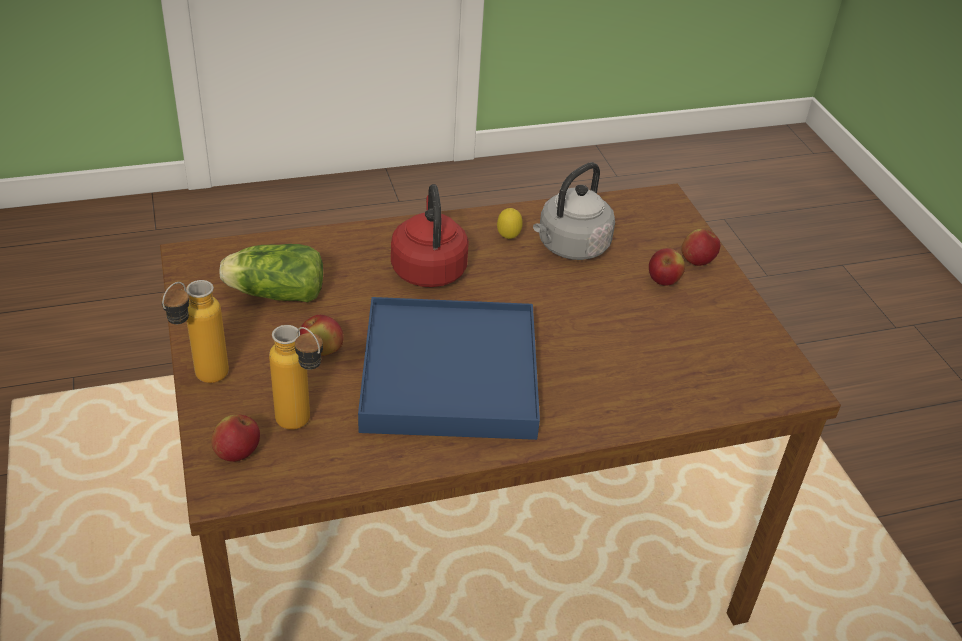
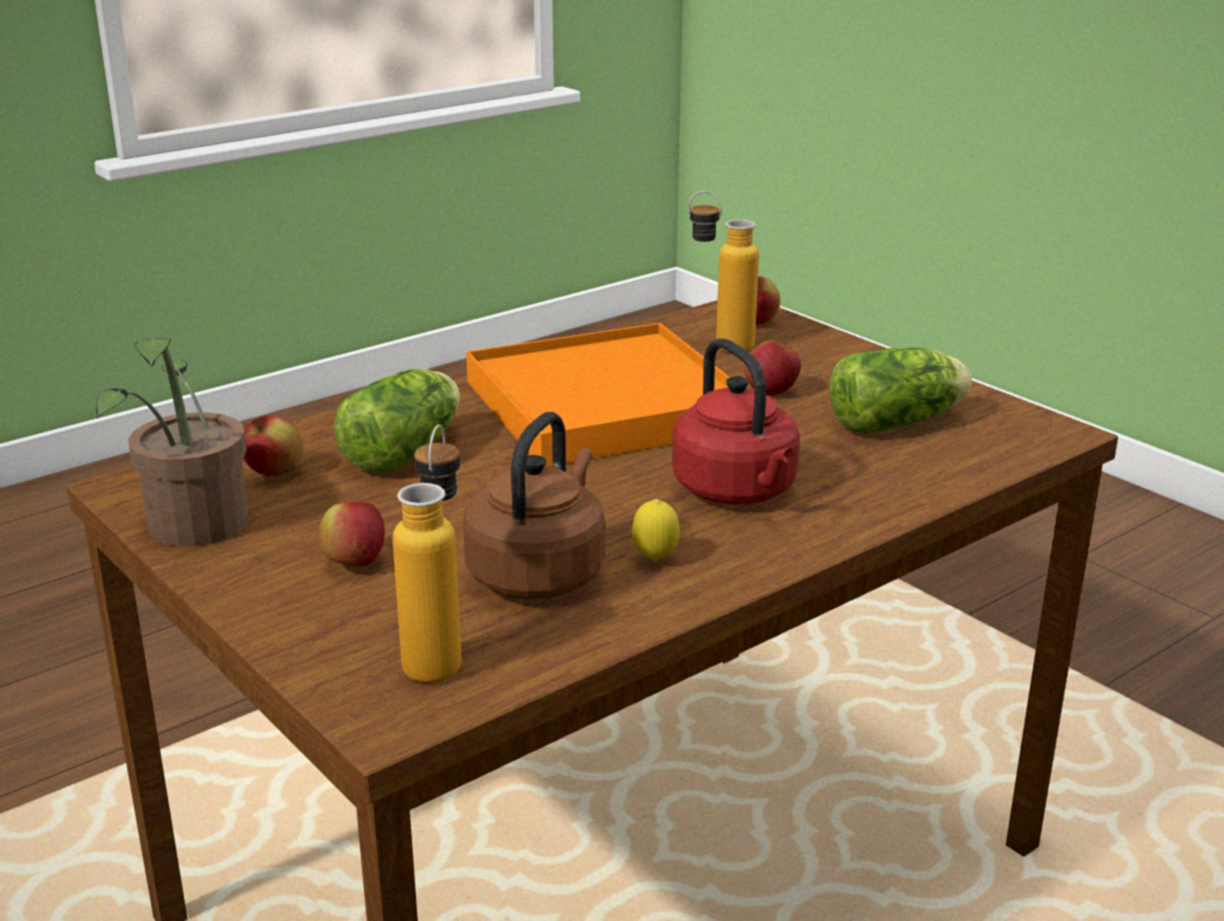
camera: 160 degrees right, 15 degrees down
(202, 381) = (859, 350): bottle -> bottle (439, 655)
(450, 374) = (605, 405): blue tray -> orange tray
(570, 247) = (539, 573): grey kettle -> brown kettle
(609, 367) = (407, 450): none -> lettuce
(697, 261) = (296, 609): apple -> apple (274, 473)
(752, 333) = (192, 530): none -> potted plant

